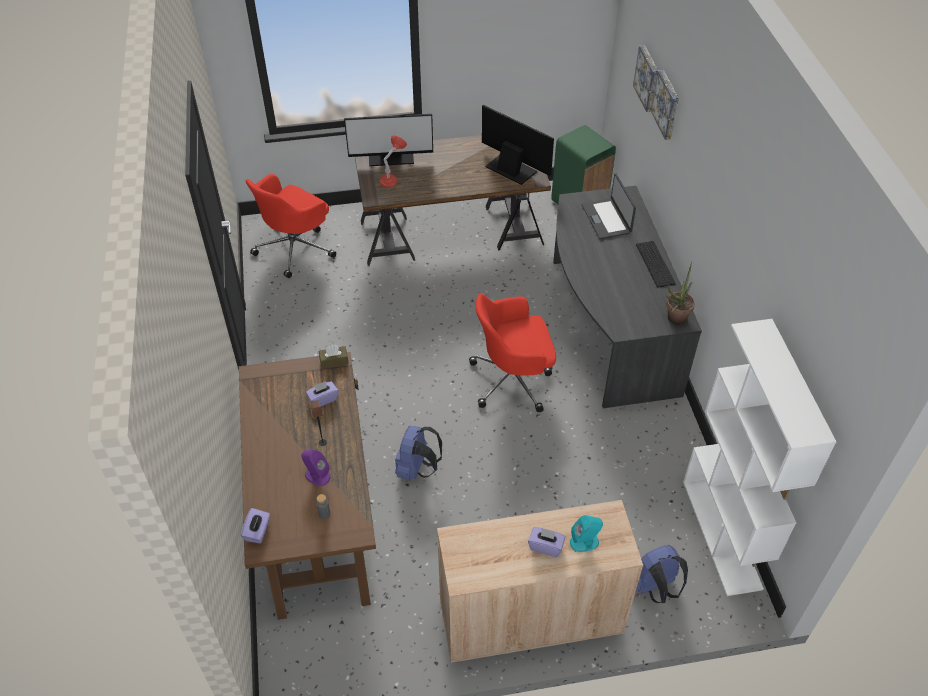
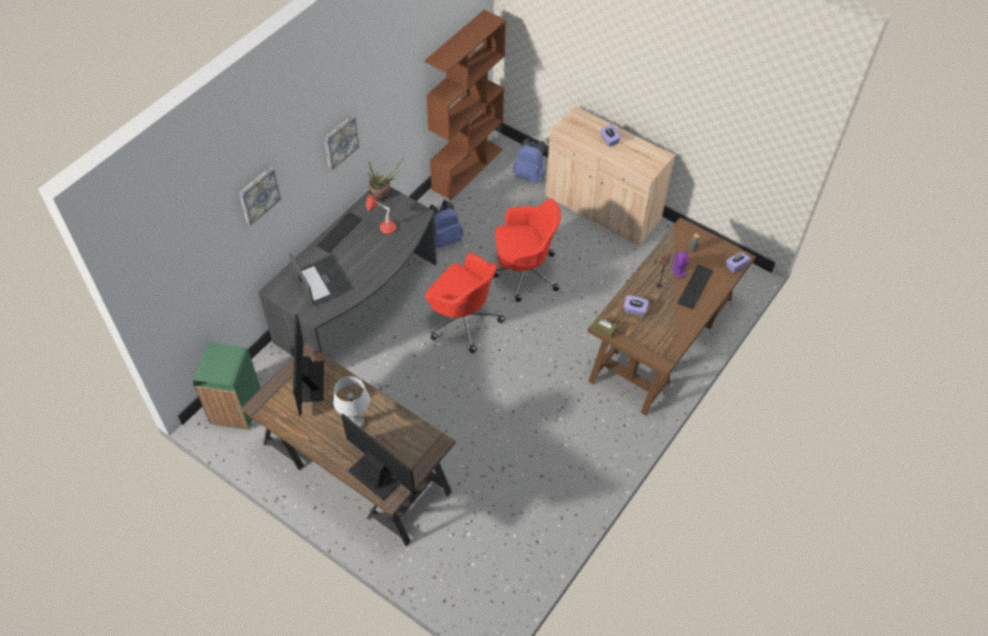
camera: 135 degrees left, 5 degrees up
(282, 470) = (696, 287): none -> keyboard
(295, 248) = (486, 563): red office chair -> red office chair (524, 272)
(392, 180) = (403, 449): red table lamp -> red table lamp (383, 228)
(417, 469) = (580, 316): blue backpack -> blue backpack (445, 239)
(445, 170) = (355, 423): none -> grey table lamp
(584, 542) = (589, 129): turquoise speaker -> none
(606, 219) = (316, 284): laptop -> laptop turned 60 degrees counterclockwise
(648, 78) = (220, 234): picture -> picture (340, 141)
(722, 534) = (467, 168): white bookcase -> brown bookcase

